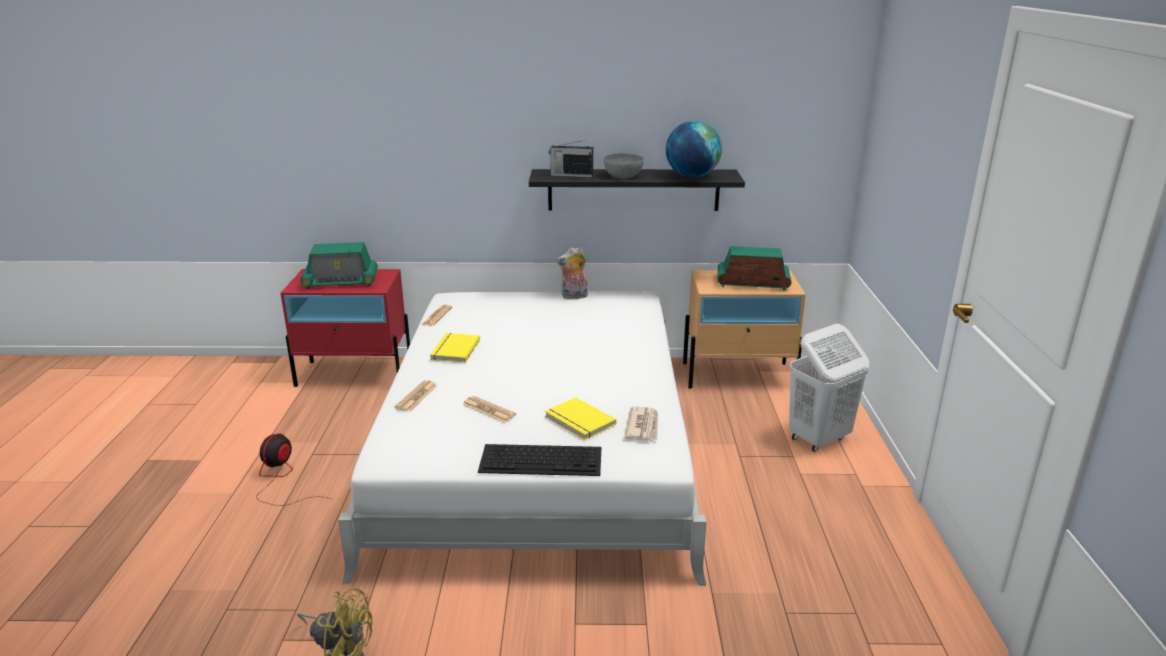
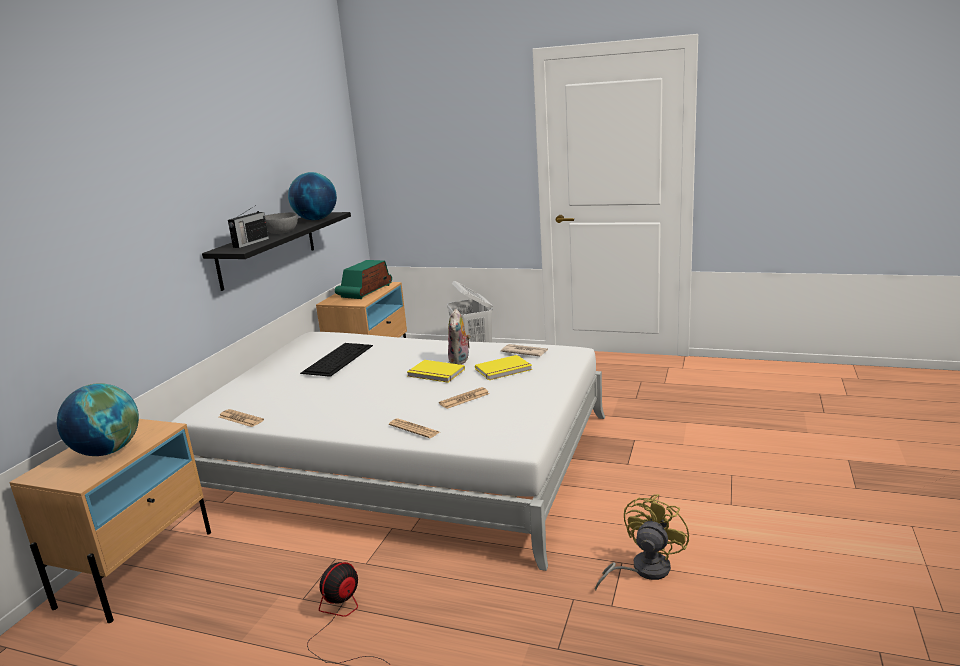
camera: 70 degrees left, 5 degrees down
(281, 480) = (341, 621): fan -> fan turned 90 degrees clockwise
(340, 281) = (107, 451): radio -> globe
(355, 374) = (138, 567): red nightstand -> beige nightstand
(453, 350) = (335, 410): yellow book -> yellow book (435, 373)
(542, 459) = (550, 384): keyboard -> keyboard (338, 358)
(574, 297) = (283, 357): plush toy -> plush toy (460, 361)

